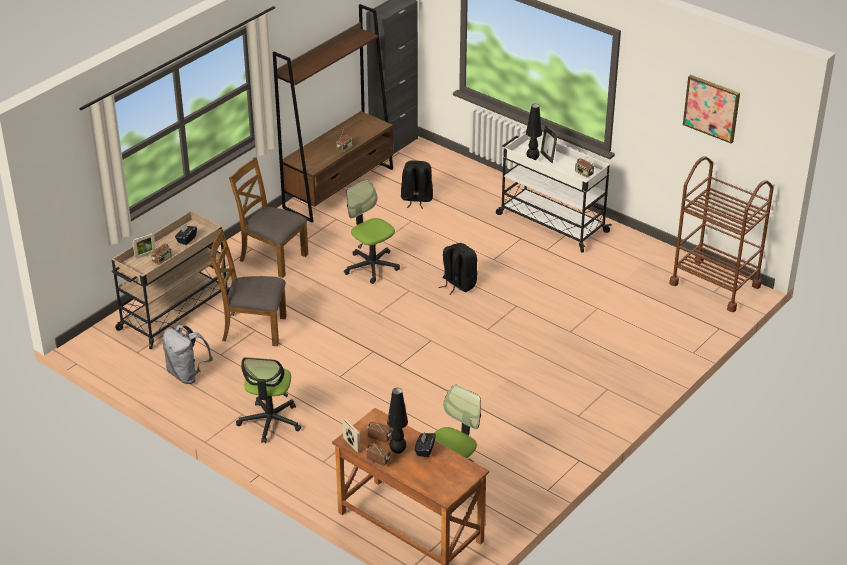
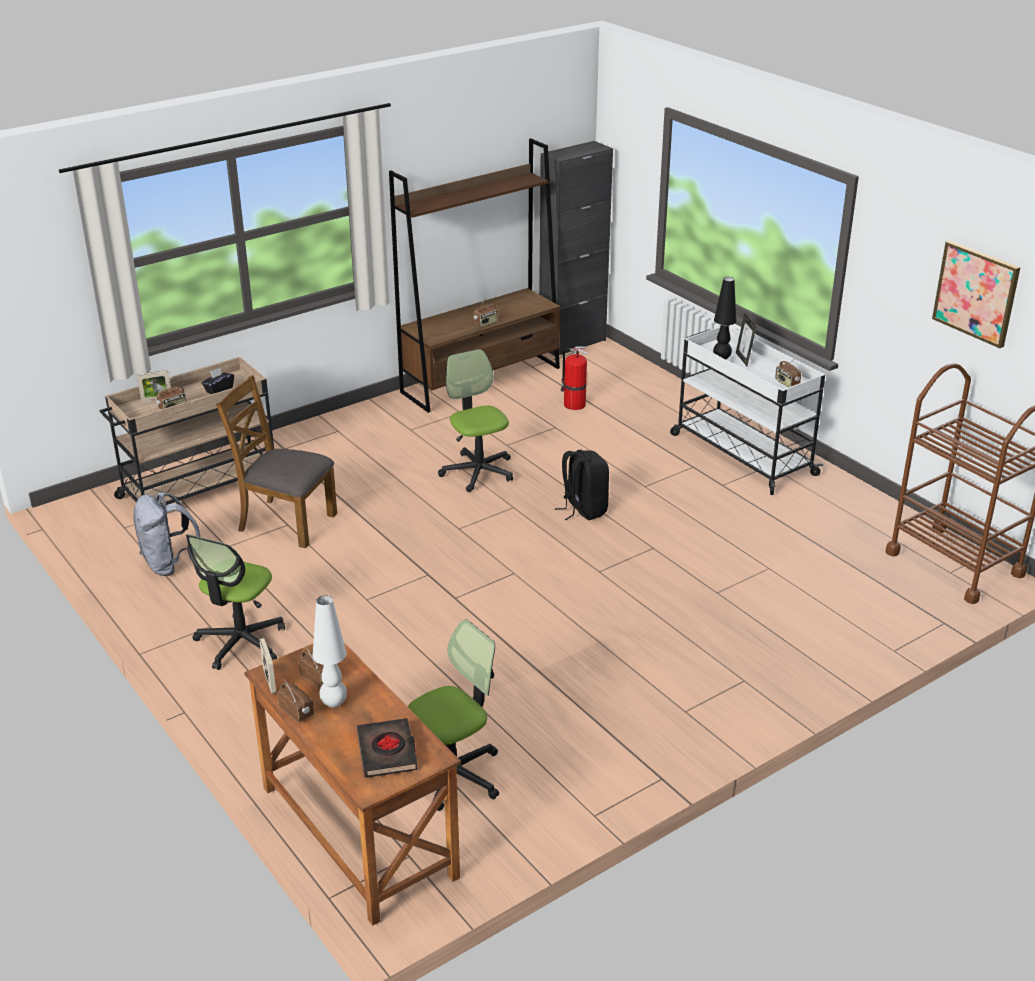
camera: 15 degrees right, 5 degrees down
(272, 257) = (357, 444): brown chair -> none
(397, 451) = (333, 703): black table lamp -> white table lamp
(416, 199) = (573, 404): black backpack -> fire extinguisher
(425, 450) = (376, 709): black tissue box -> none
(445, 473) = (387, 752): none -> black book

